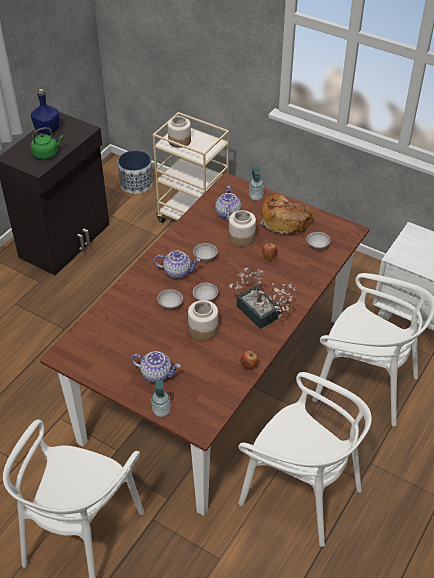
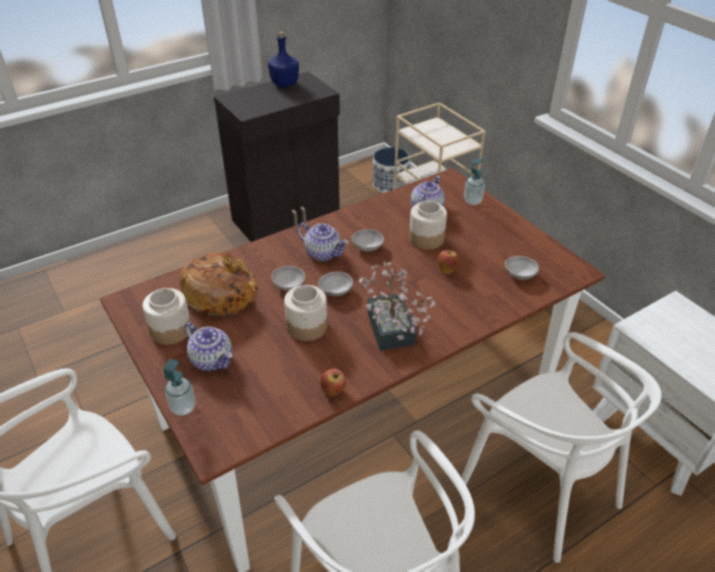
camera: 25 degrees right, 5 degrees down
(47, 153) = (267, 103): green kettle -> none
(179, 141) = (427, 132): jar -> jar (171, 330)
(285, 220) = (494, 235): bread -> bread (221, 293)

